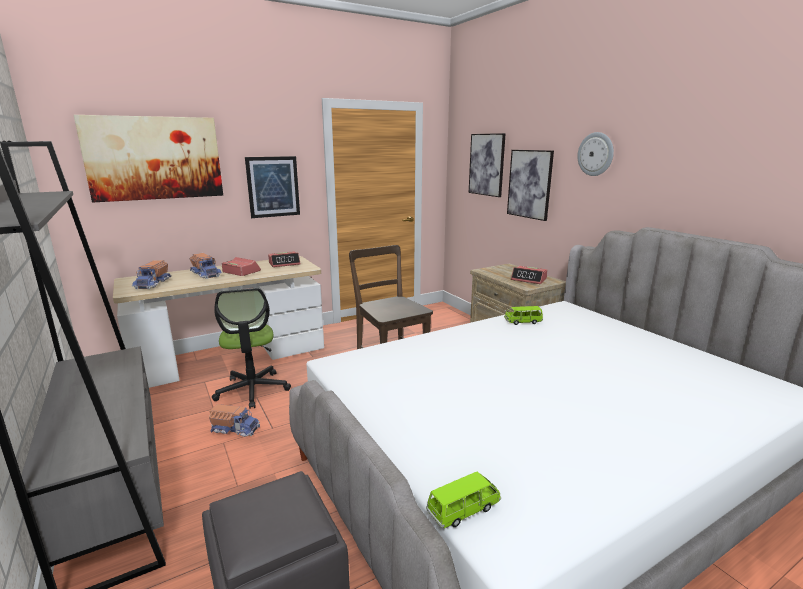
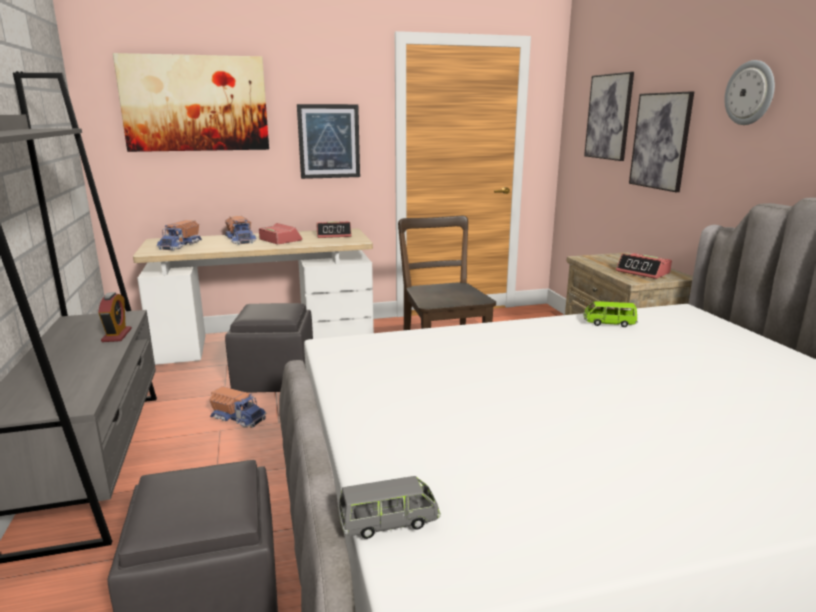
camera: 15 degrees right, 0 degrees up
(126, 375) = (117, 335): none -> alarm clock
(252, 390) = (274, 379): office chair -> grey ottoman
(463, 510) = (389, 522): green toy car -> grey toy car

